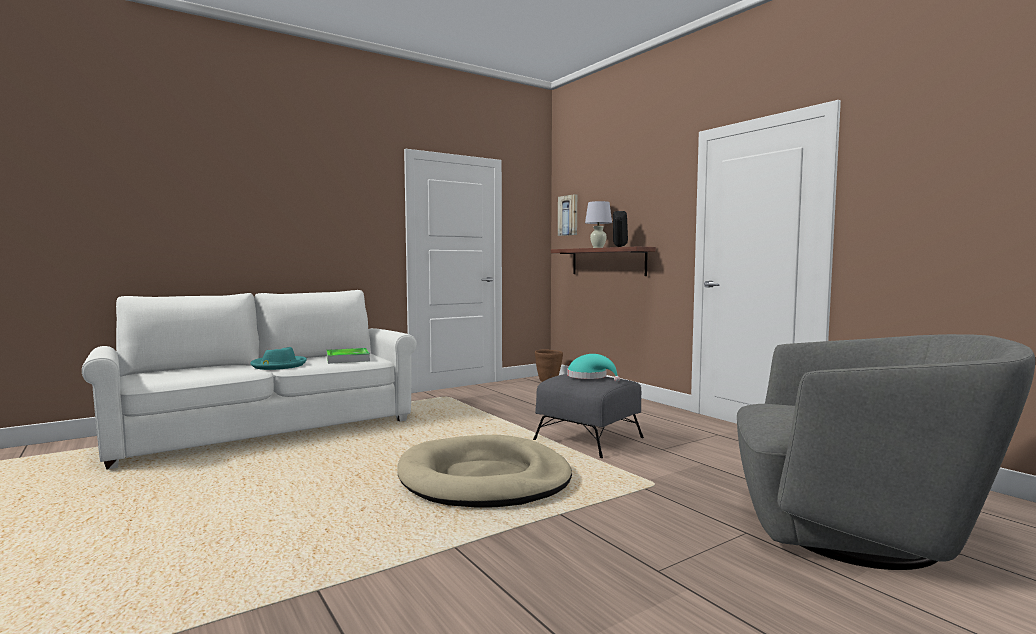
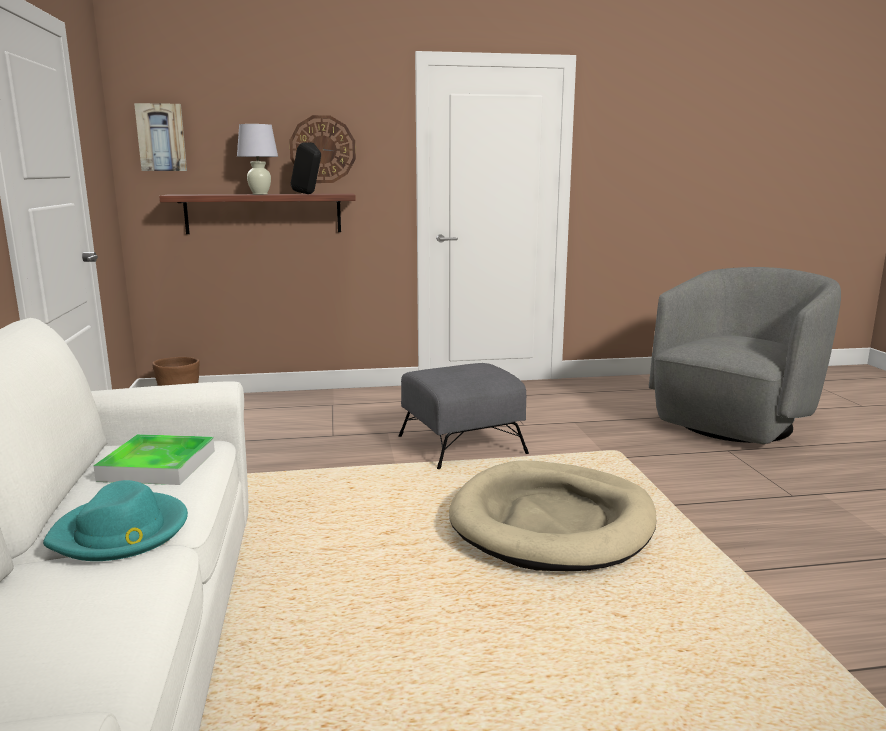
camera: 65 degrees left, 10 degrees up
(590, 377) = (462, 370): turquoise hat -> none
(640, 215) = (322, 149): none -> wall clock

